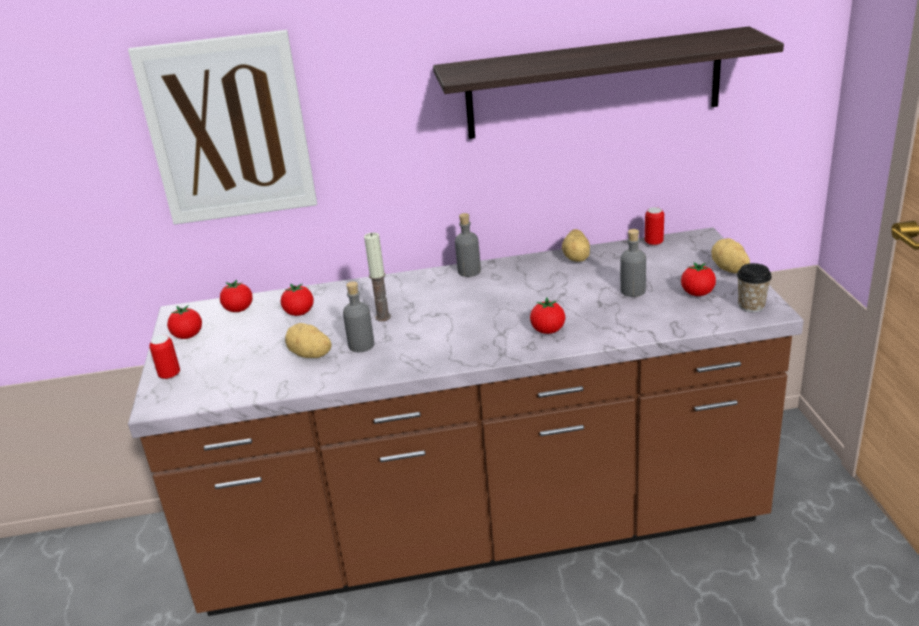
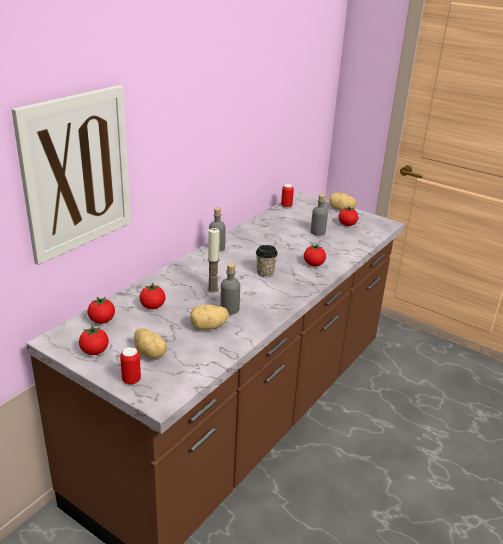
camera: 50 degrees left, 0 degrees up
(577, 258) = (262, 224): potato -> potato (150, 353)
(594, 84) = (259, 111): shelf -> none
(751, 306) = (377, 223): cup -> cup (265, 273)

